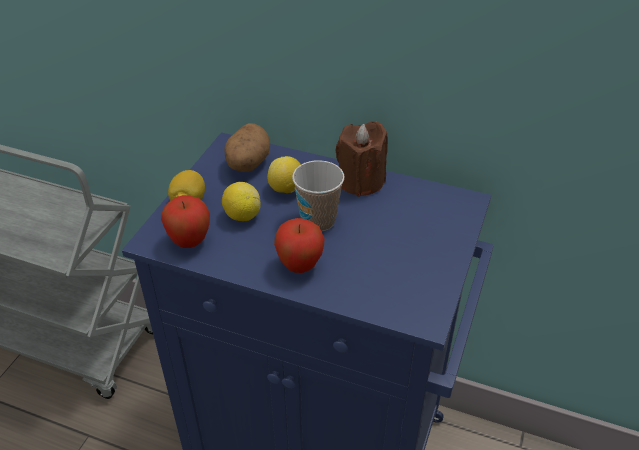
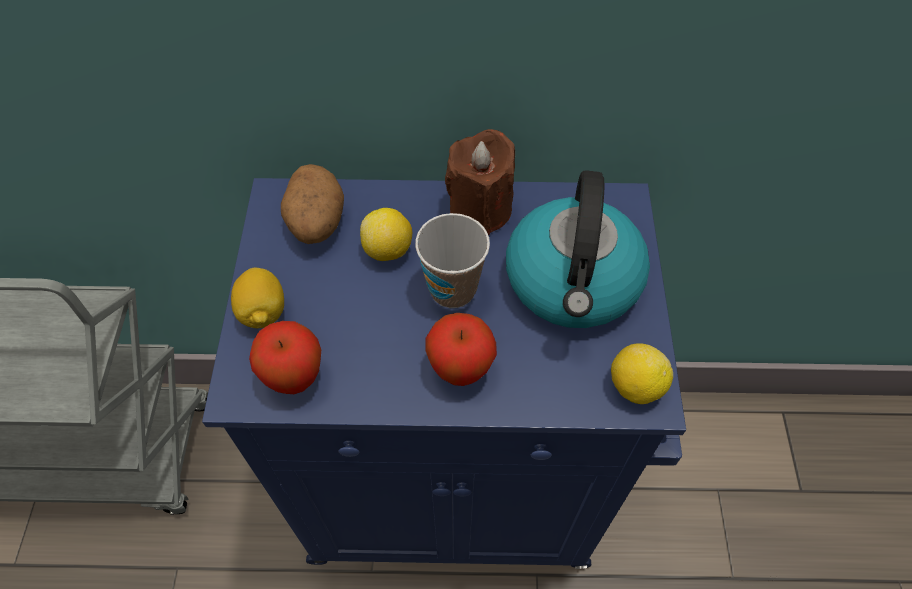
camera: 20 degrees left, 15 degrees up
(242, 215) = (347, 311): lemon -> lemon (634, 386)
(404, 238) = (573, 282): none -> kettle

